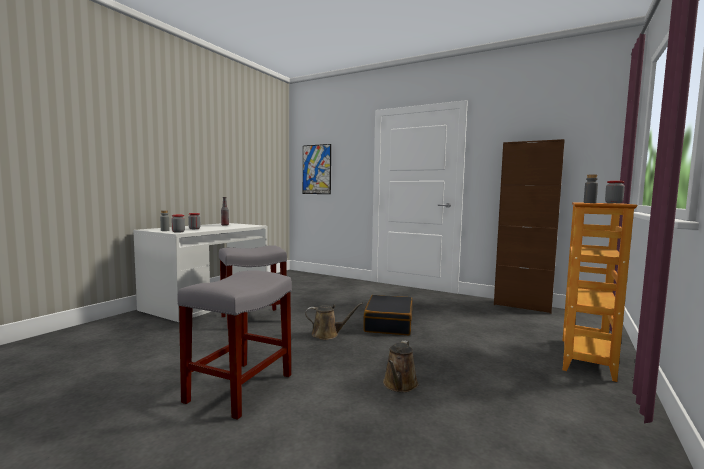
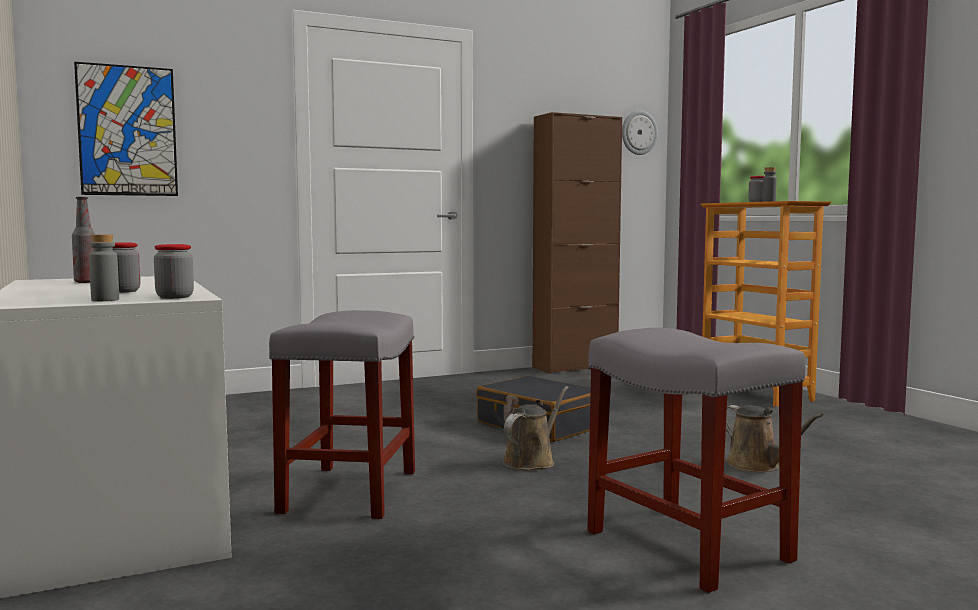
camera: 55 degrees left, 0 degrees up
(602, 147) = (638, 132): none -> wall clock

